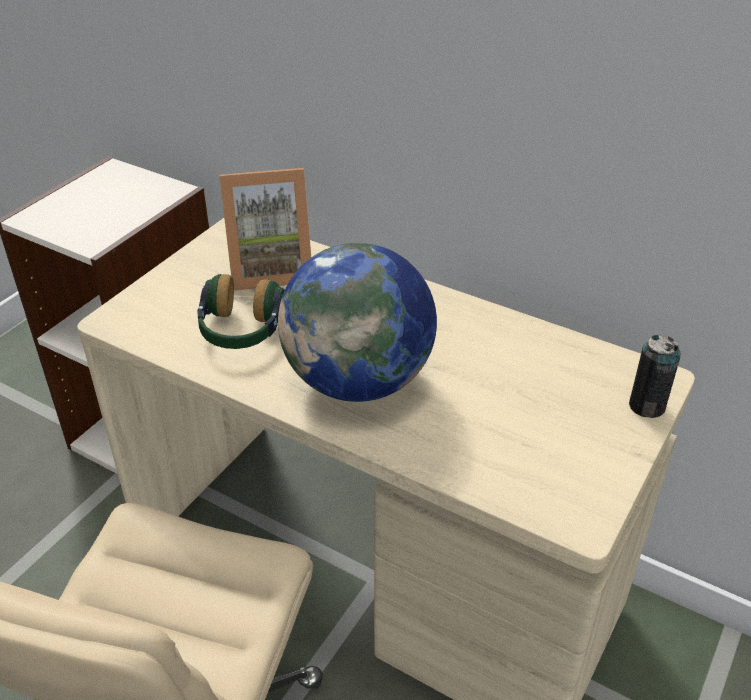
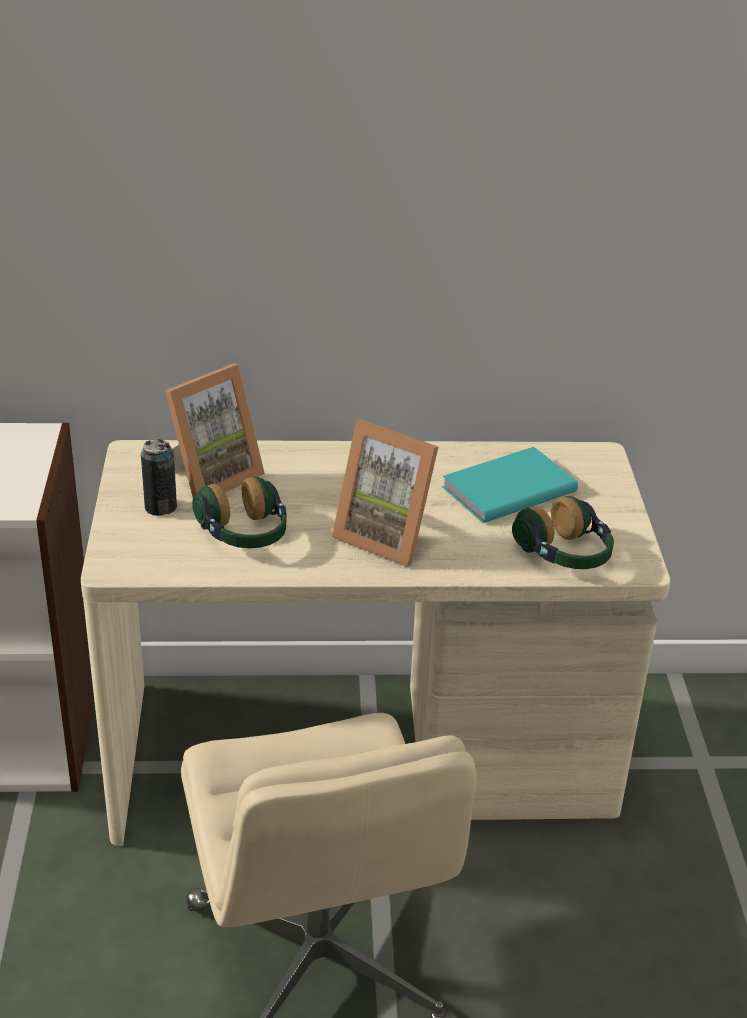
camera: 35 degrees left, 5 degrees down
(358, 381) = (387, 536): globe -> picture frame
(513, 474) = (565, 555): none -> headphones
(521, 377) = (506, 488): none -> turquoise book
(647, 406) = (610, 476): can -> can (160, 507)

